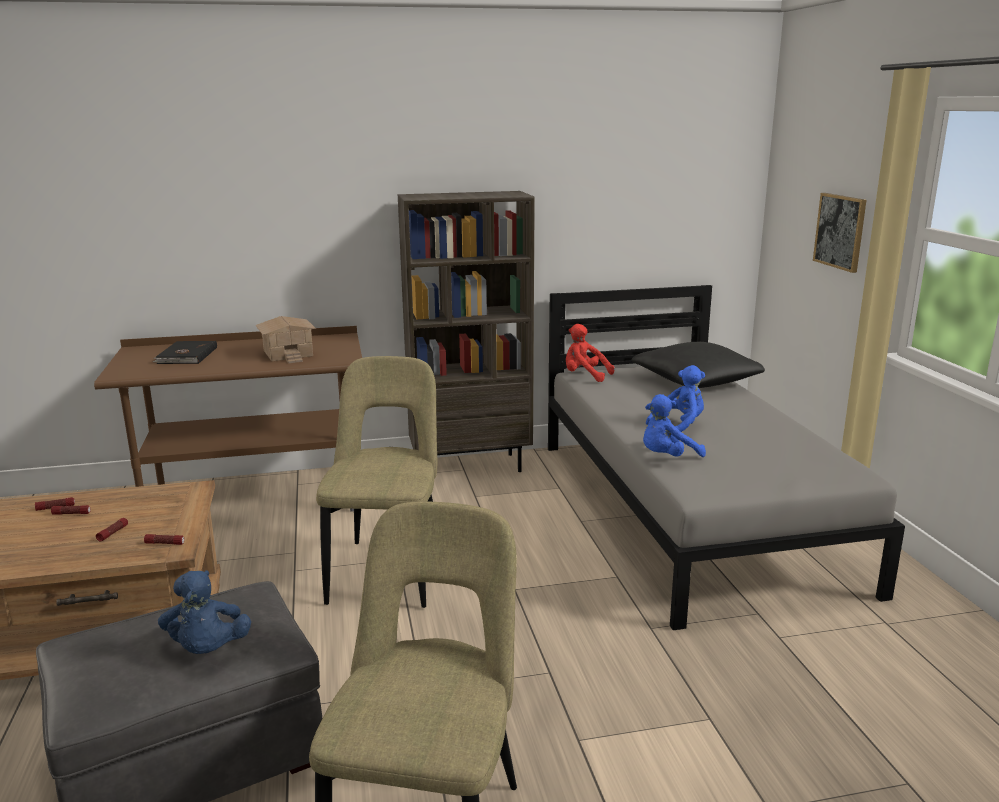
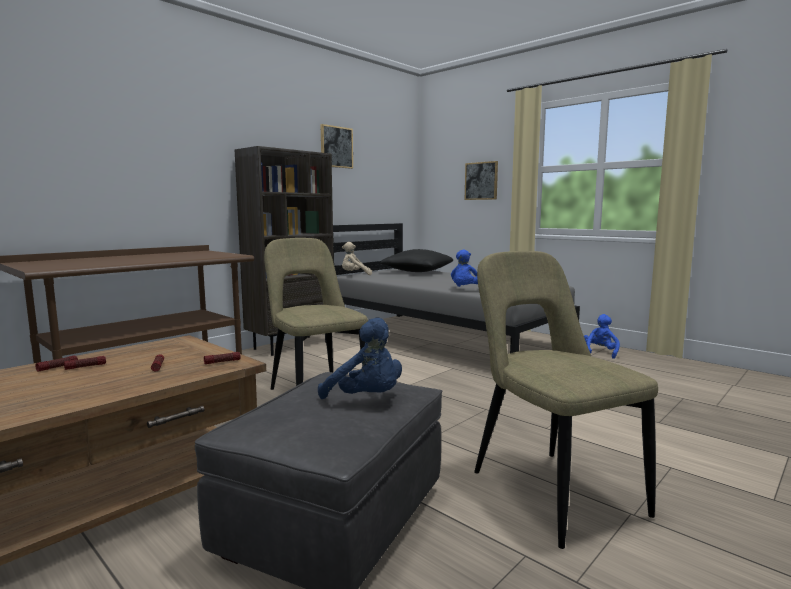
camera: 35 degrees left, 10 degrees down
(186, 356) = (87, 261): black book -> none
(289, 353) = (181, 256): toy house -> none
(579, 168) = (336, 147): none -> picture
(584, 376) = (355, 275): red plush toy -> beige plush toy
(679, 426) = (446, 282): blue plush toy -> blue plush toy (600, 352)

